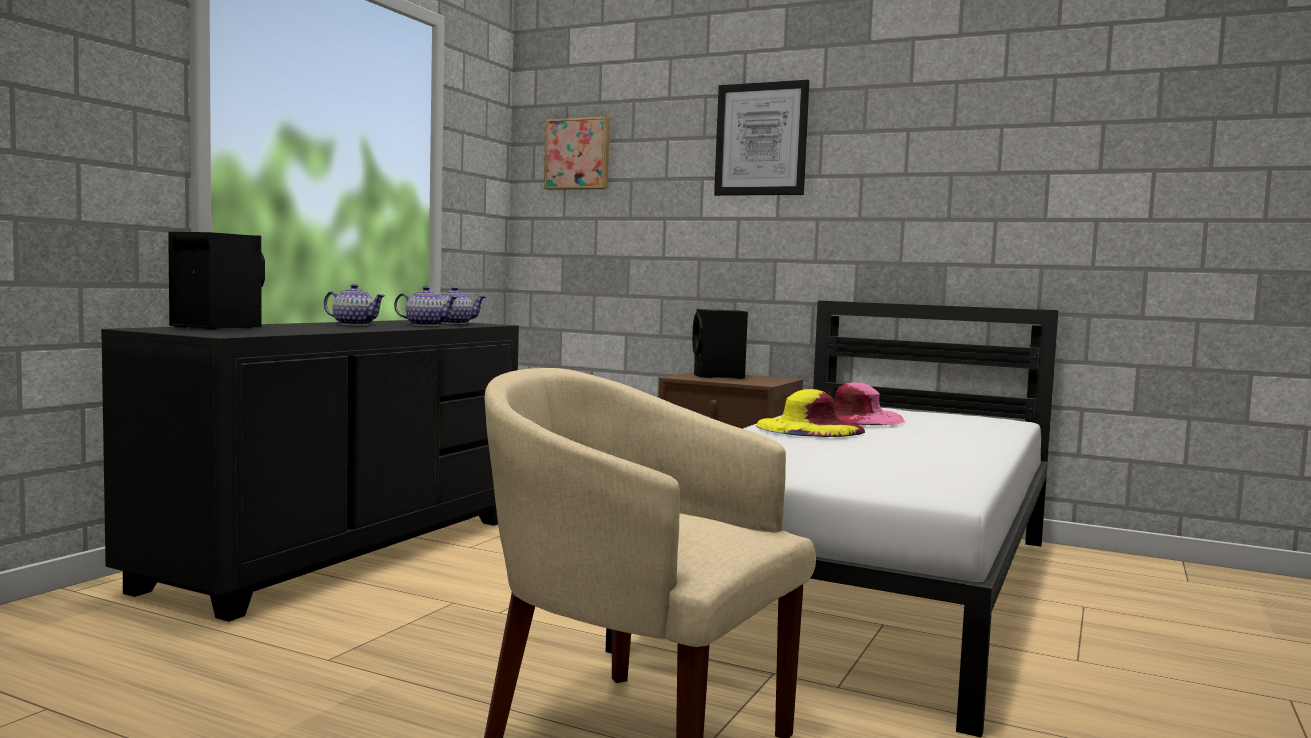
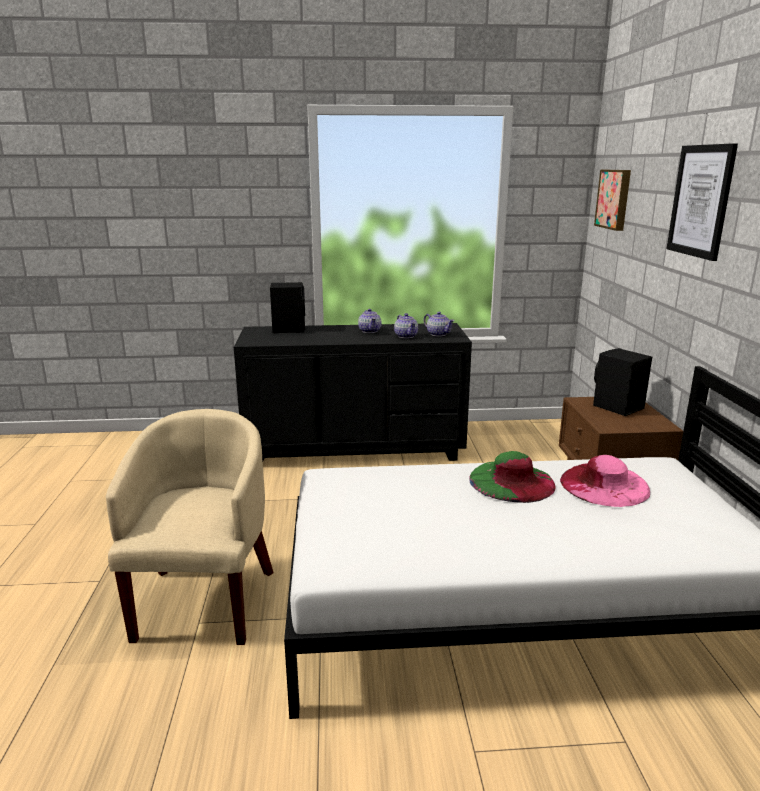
camera: 60 degrees right, 15 degrees up
(809, 428) = (511, 481): yellow hat -> green hat

